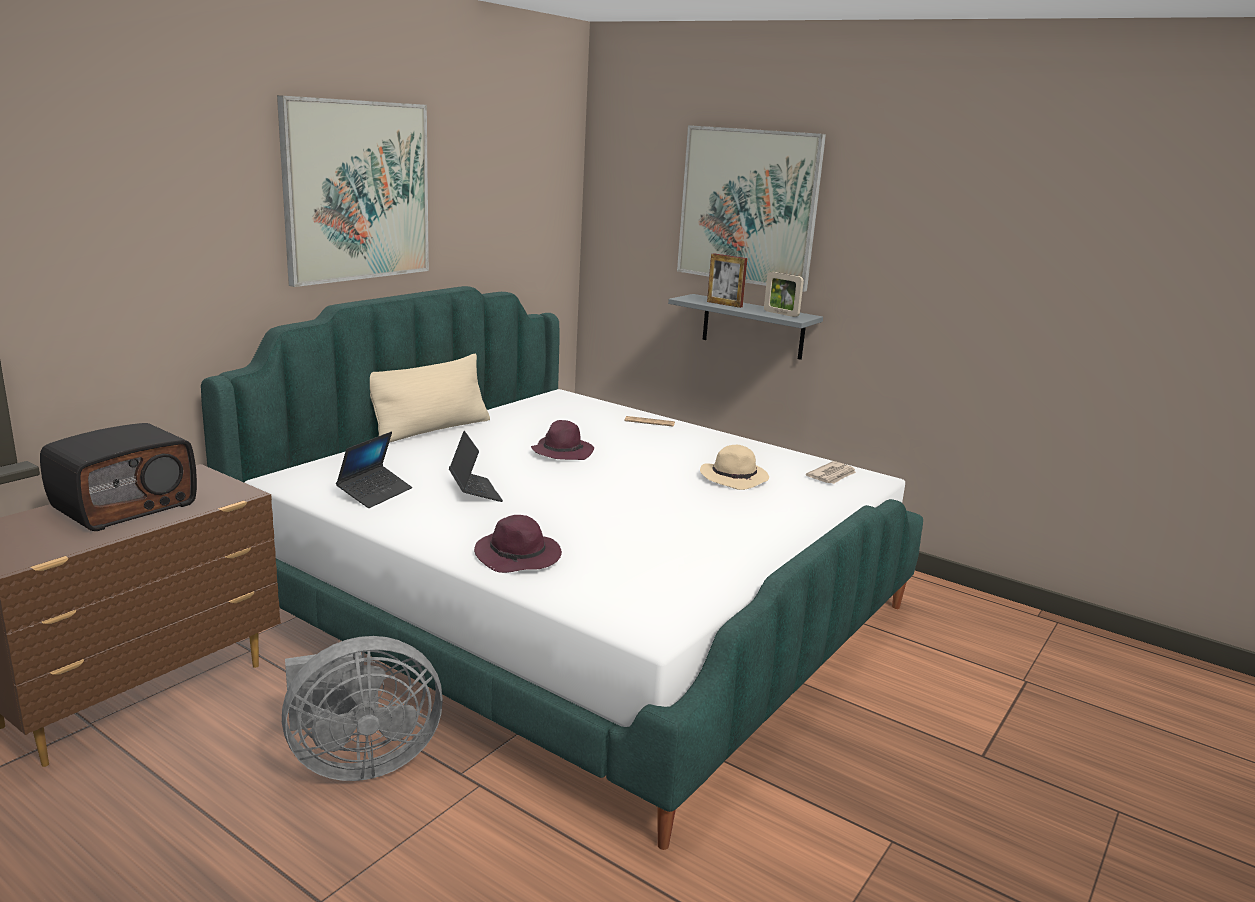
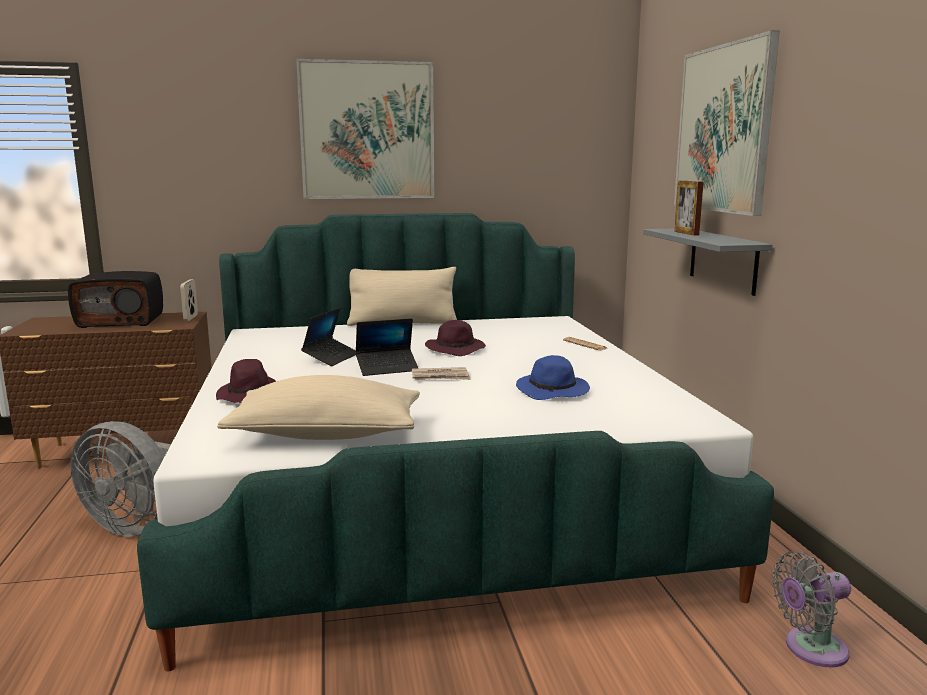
camera: 45 degrees right, 5 degrees down
(375, 493) = (274, 347): laptop -> laptop (387, 368)
(686, 572) = (326, 434): none -> beige pillow
(735, 478) = (553, 391): beige hat -> blue hat
(781, 313) = (723, 240): picture frame -> picture frame (191, 318)
(832, 475) = (664, 410): newspaper -> newspaper (440, 377)
(962, 623) = (810, 649): none -> grey fan

